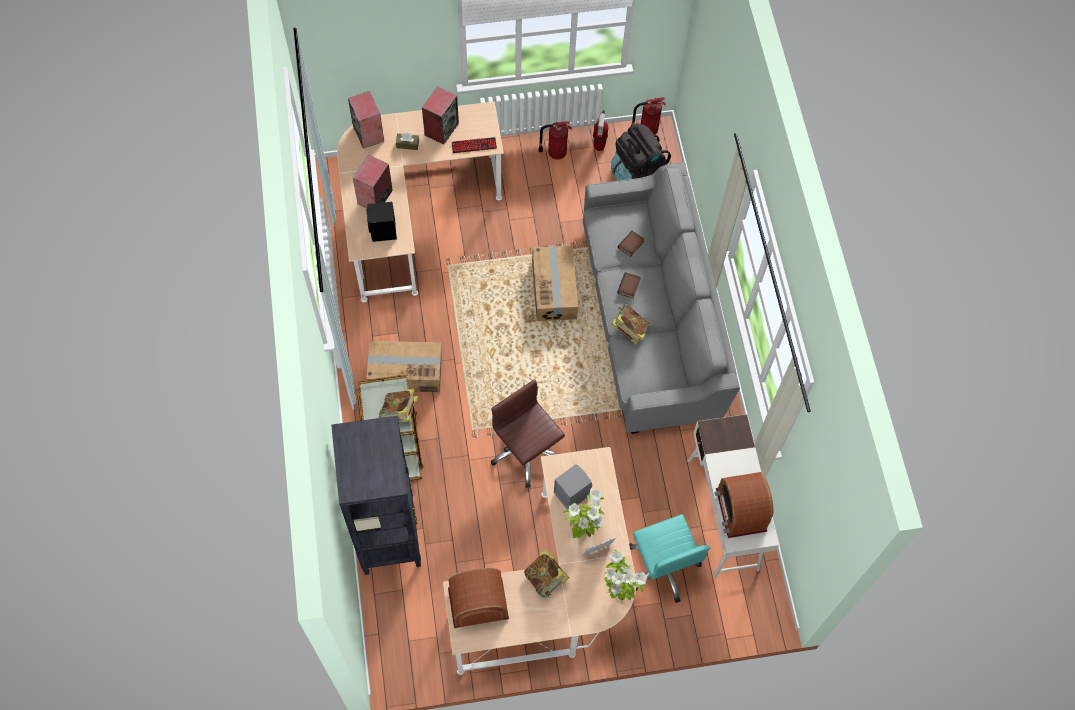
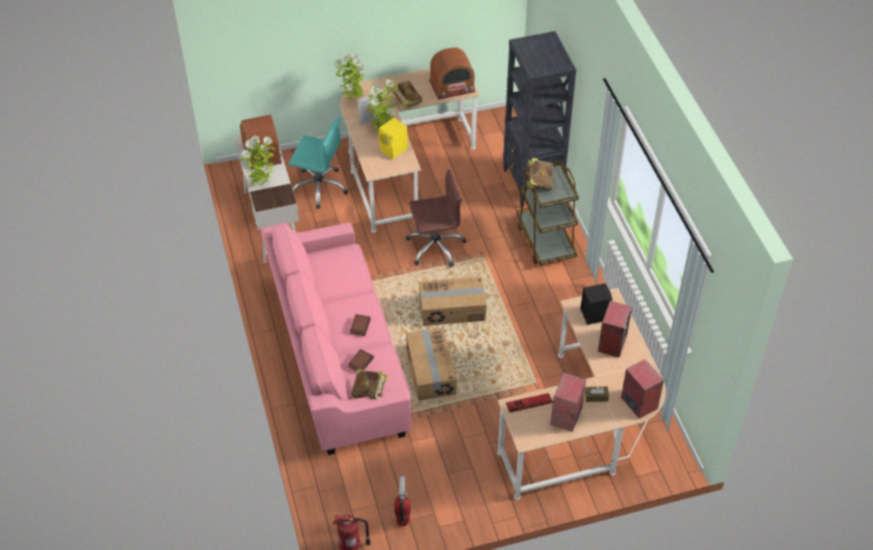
camera: 175 degrees right, 15 degrees down
(405, 372) = (550, 292): cardboard box -> cardboard box (452, 309)
(526, 452) = (435, 246): brown office chair -> brown office chair turned 60 degrees counterclockwise
(555, 153) = (449, 508): fire extinguisher -> none
(571, 493) = (394, 150): grey speaker -> yellow speaker
(629, 330) = (357, 293): book -> book (370, 393)
(636, 170) = (360, 499): black backpack -> none
(649, 320) = (338, 356): grey sofa -> pink sofa
(662, 566) = (319, 187): turquoise office chair -> turquoise office chair turned 135 degrees clockwise
(739, 455) = (262, 184): none -> potted plant

